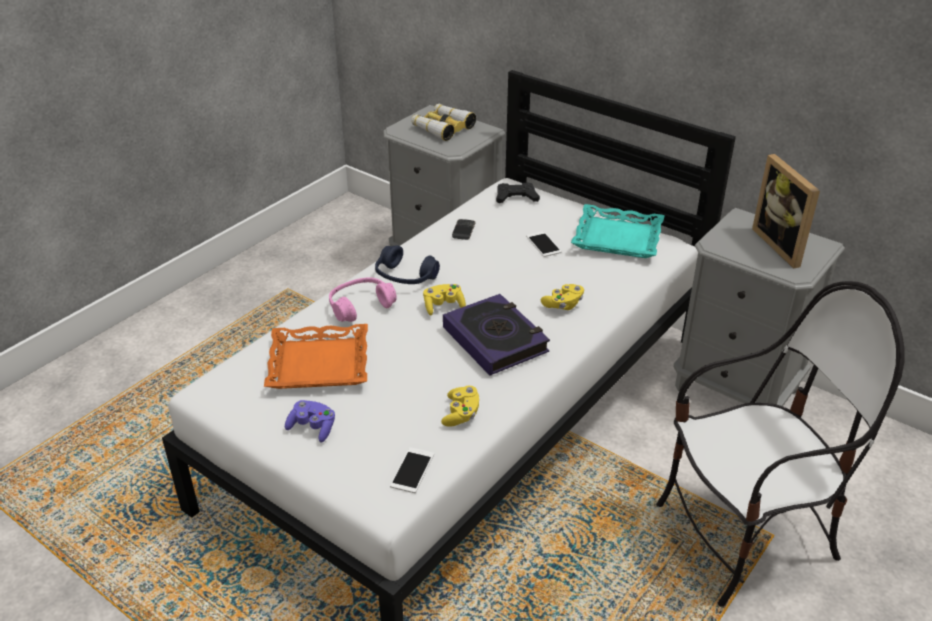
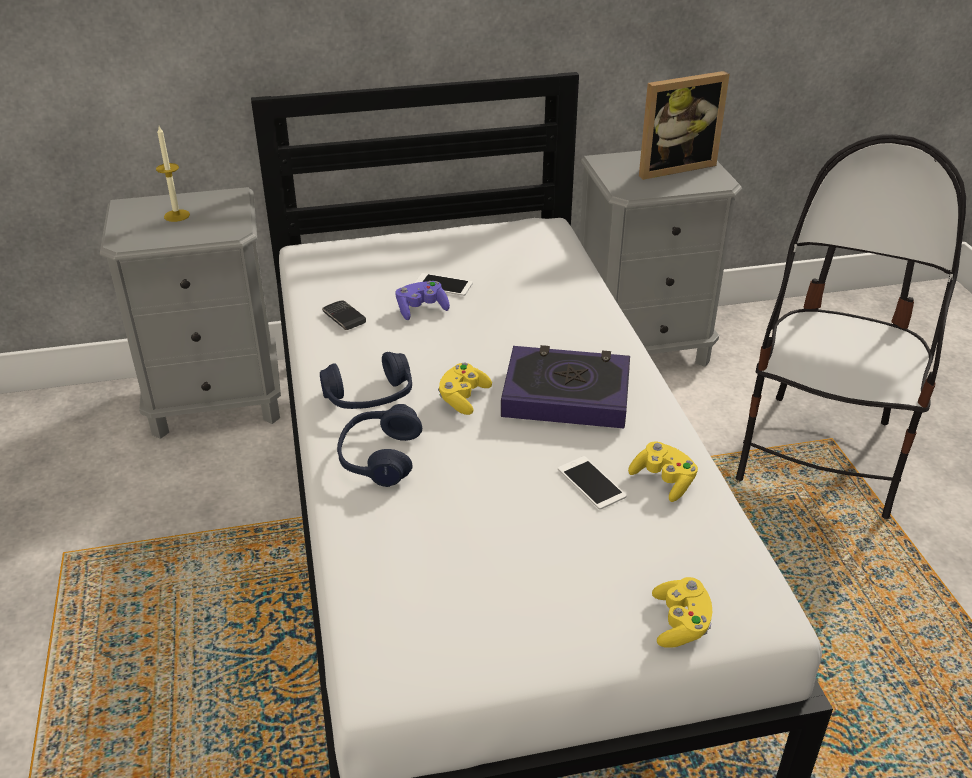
camera: 50 degrees left, 0 degrees up
(312, 428) = (570, 610): purple game controller -> purple game controller (421, 309)
(319, 363) = (449, 544): orange tray -> none
(361, 306) = (379, 457): pink headphones -> blue headphones
(412, 470) = (725, 564): phone -> phone (591, 483)
(443, 128) = (177, 215): binoculars -> candle
(516, 197) = (336, 257): black game controller -> none
(563, 304) = (562, 325): yellow game controller -> yellow game controller (680, 624)
(618, 237) = (498, 241): turquoise tray -> none
(783, 246) = (672, 166): picture frame -> picture frame turned 45 degrees counterclockwise

